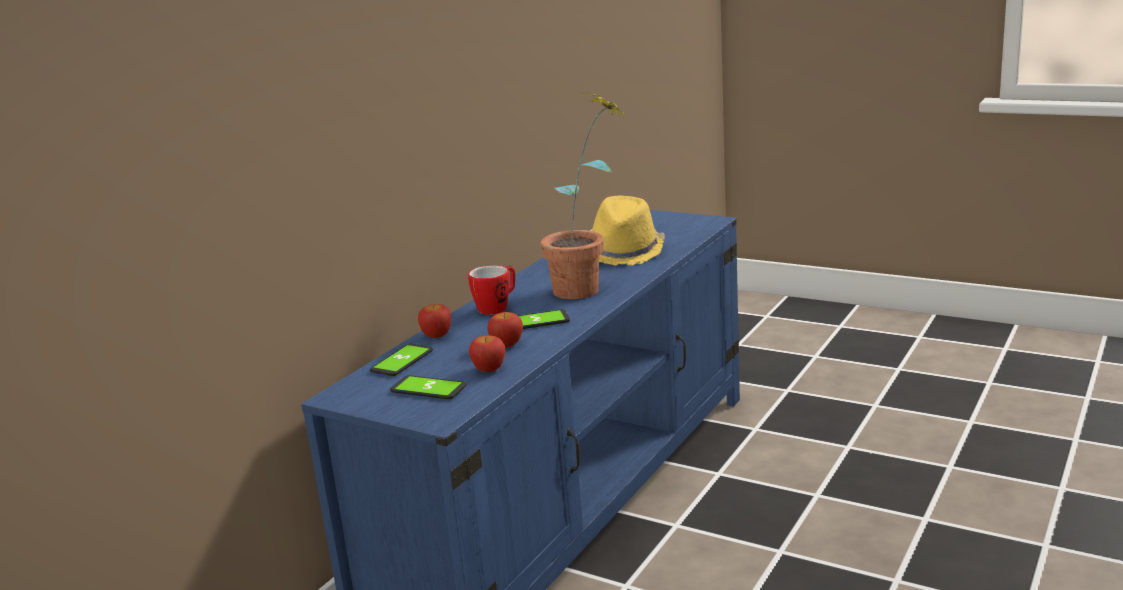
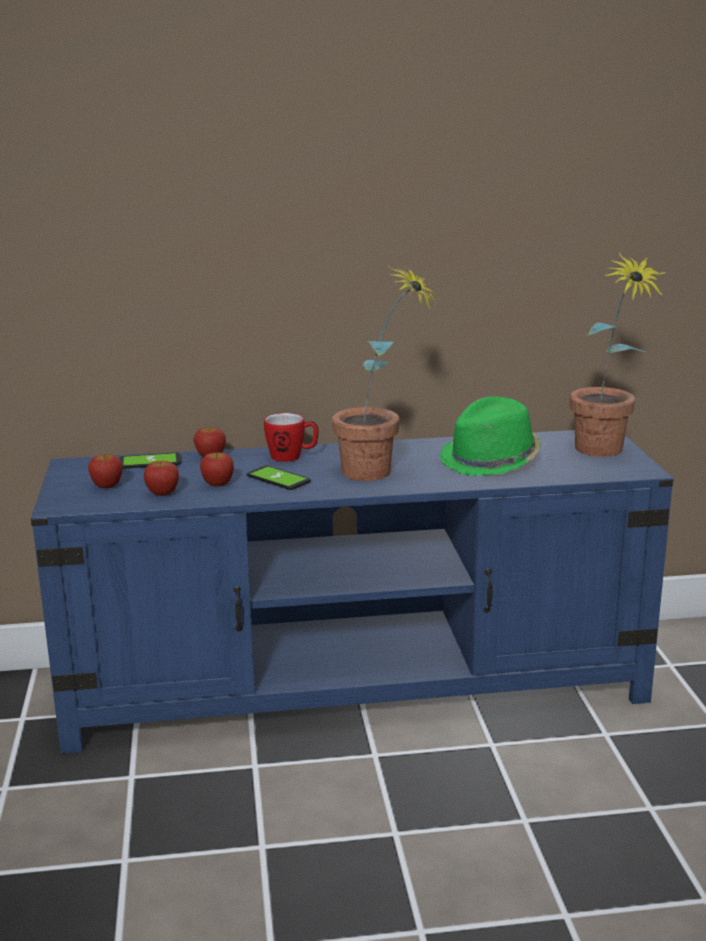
camera: 50 degrees right, 0 degrees up
(428, 389) = (107, 486): phone -> apple
(624, 251) = (491, 461): yellow hat -> green hat
(667, 221) = (605, 453): none -> potted plant

